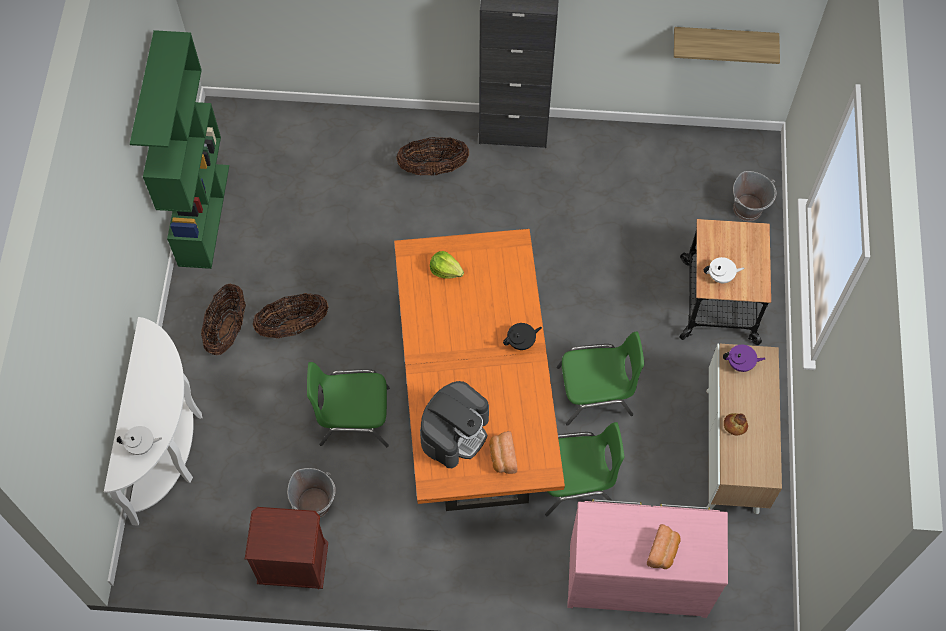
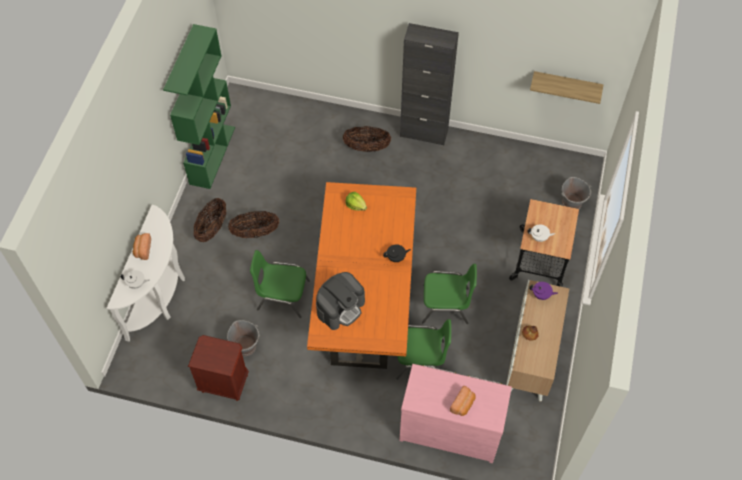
camera: 10 degrees right, 5 degrees down
(502, 457) = (368, 328): bread -> bread (142, 249)

